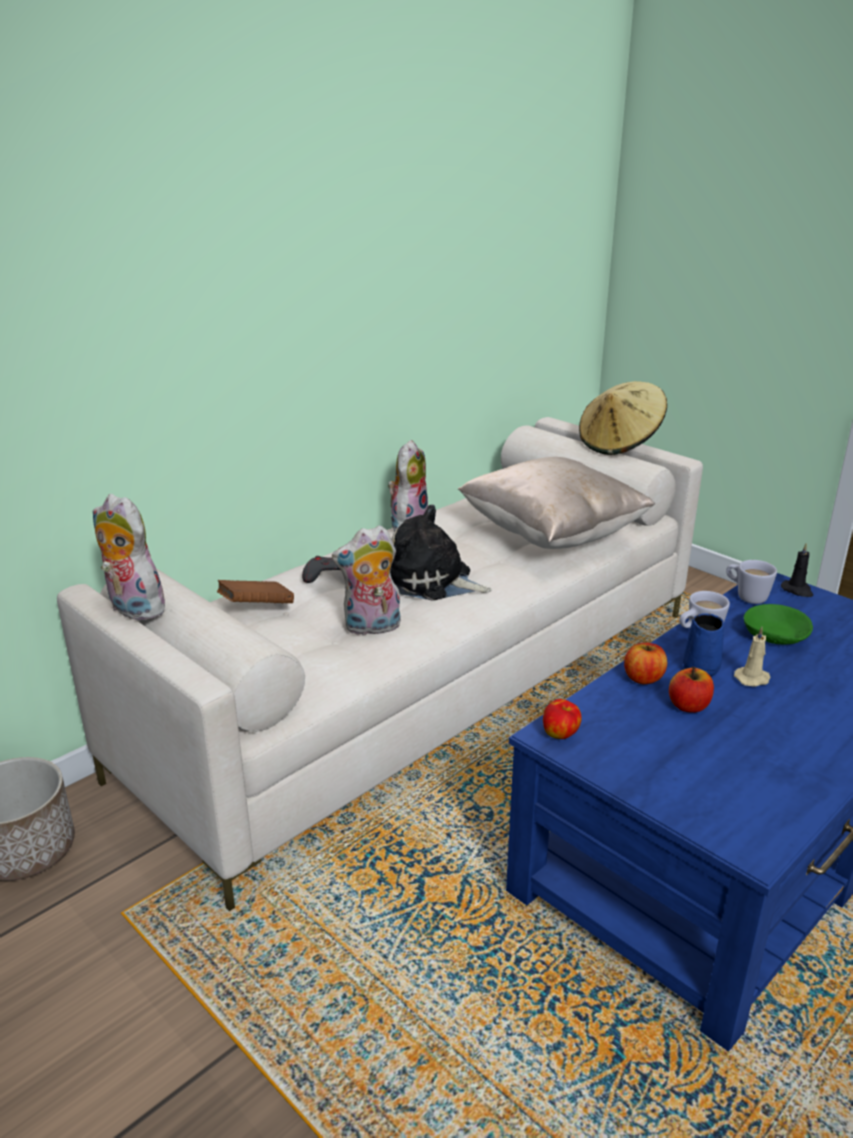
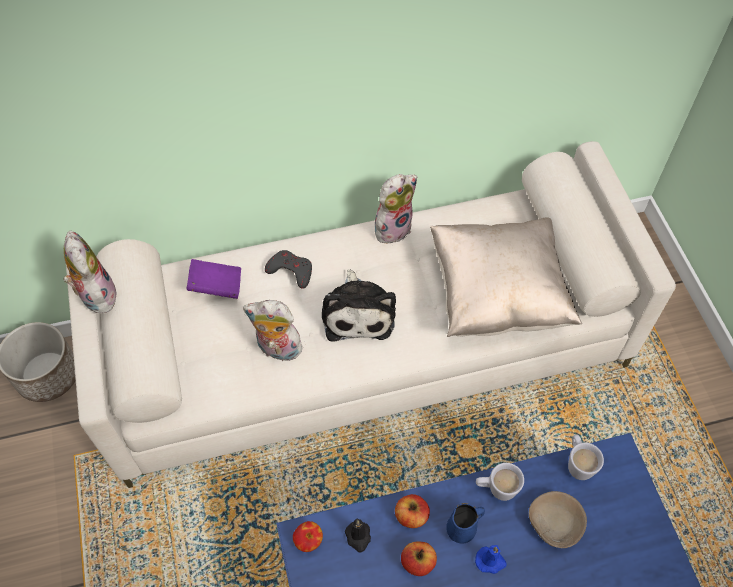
camera: 30 degrees right, 30 degrees up
(256, 608) = (216, 287): brown book -> purple book
(431, 581) = (358, 312): plush toy -> plush toy turned 150 degrees counterclockwise
(620, 444) = (616, 226): beige hat -> none
(753, 678) = (490, 561): beige candle -> blue candle
(775, 636) = (555, 523): green bowl -> beige bowl
(797, 590) = (629, 479): black candle -> black candle (358, 537)

